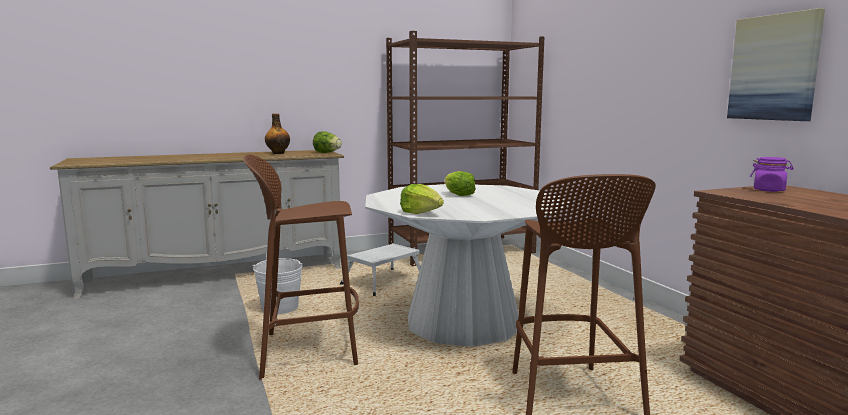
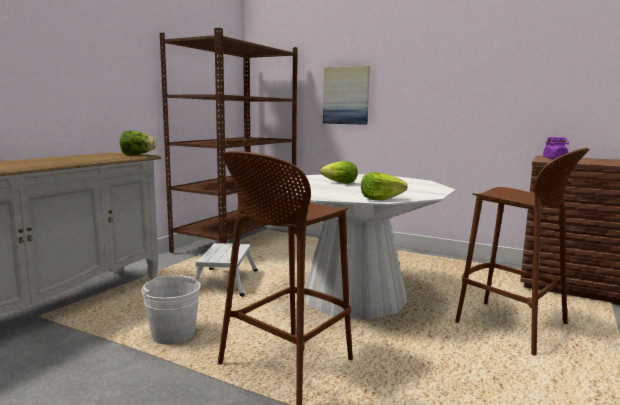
camera: 40 degrees left, 0 degrees up
(278, 153) = (79, 158): bottle -> none
(774, 68) = (526, 79): picture -> picture (346, 95)

